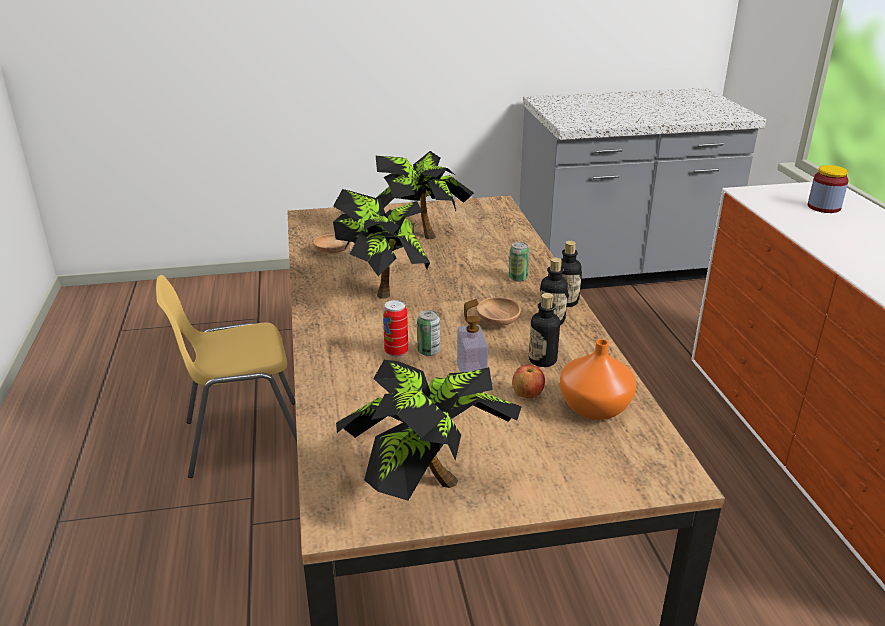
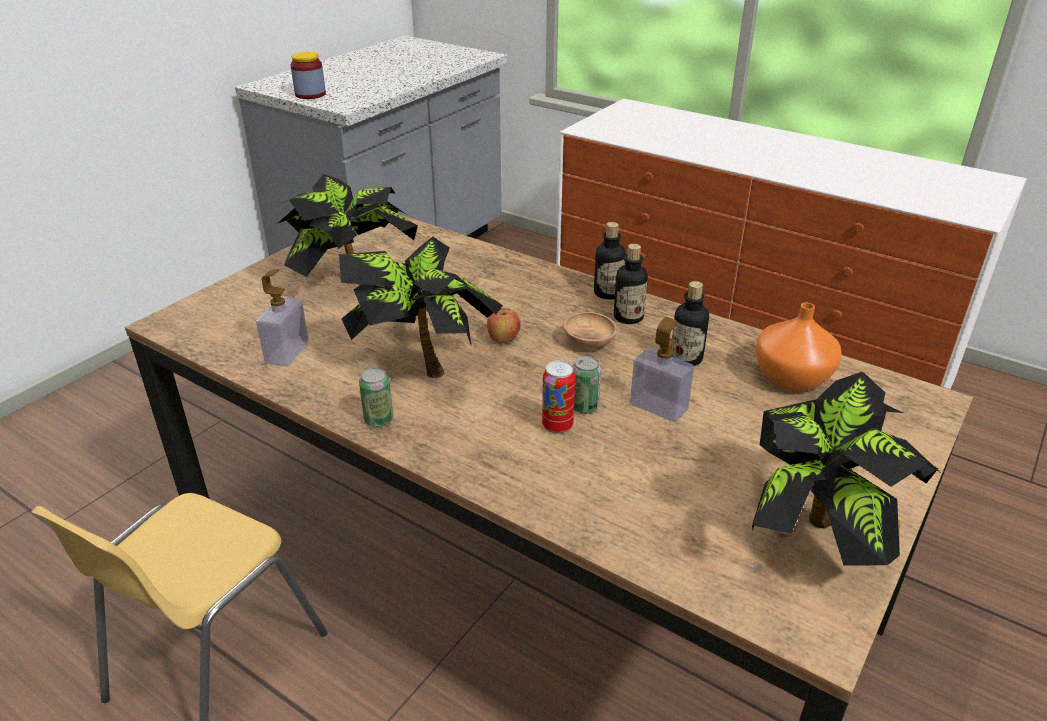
camera: 45 degrees left, 5 degrees up
(333, 252) = (287, 352): brown bowl -> soap dispenser
(518, 278) = (529, 289): can -> can (379, 420)
(527, 394) = (730, 397): apple -> apple (503, 339)
(823, 207) = (657, 124): jar -> jar (310, 94)

